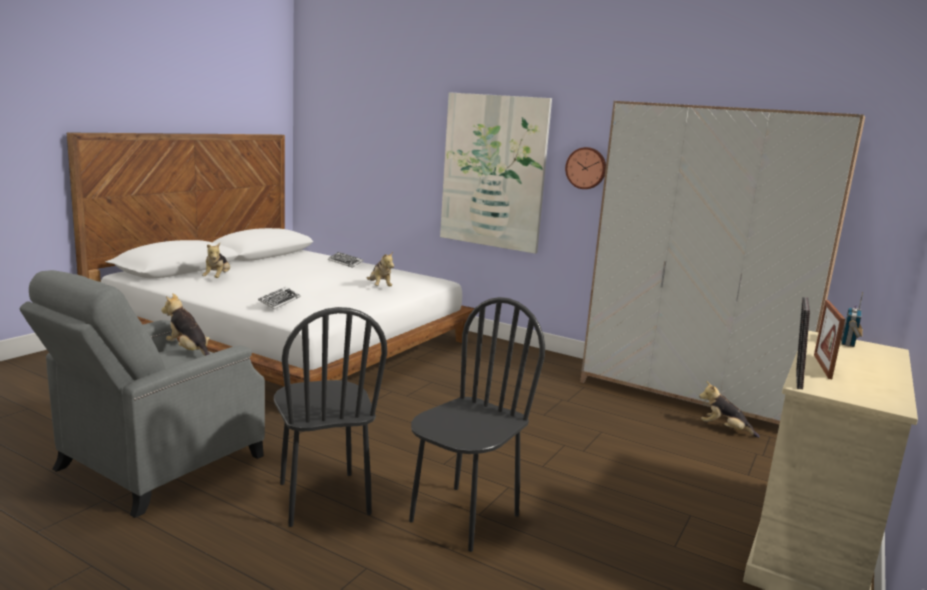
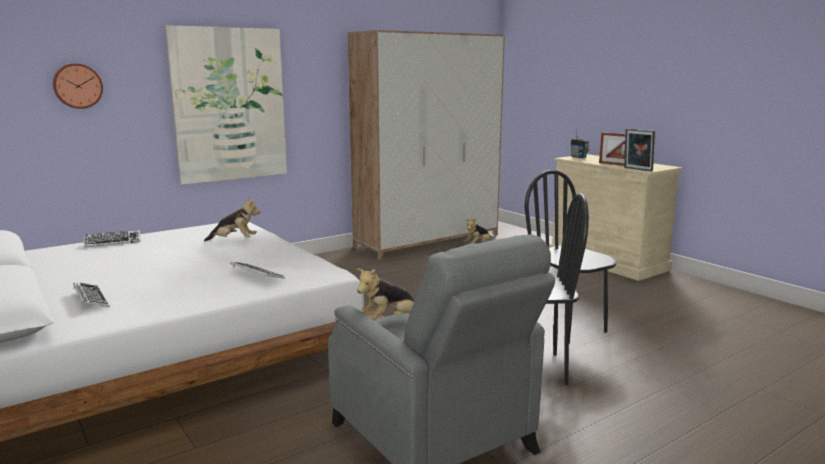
camera: 65 degrees left, 0 degrees up
(217, 278) = (90, 299): plush toy -> keyboard
(586, 168) = (316, 89): wall clock -> wall clock (77, 86)

